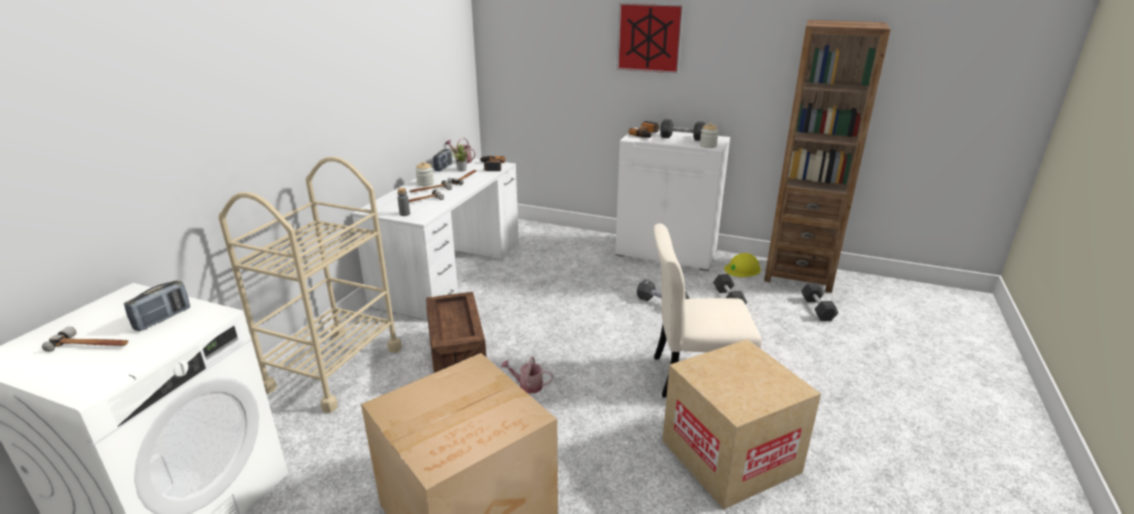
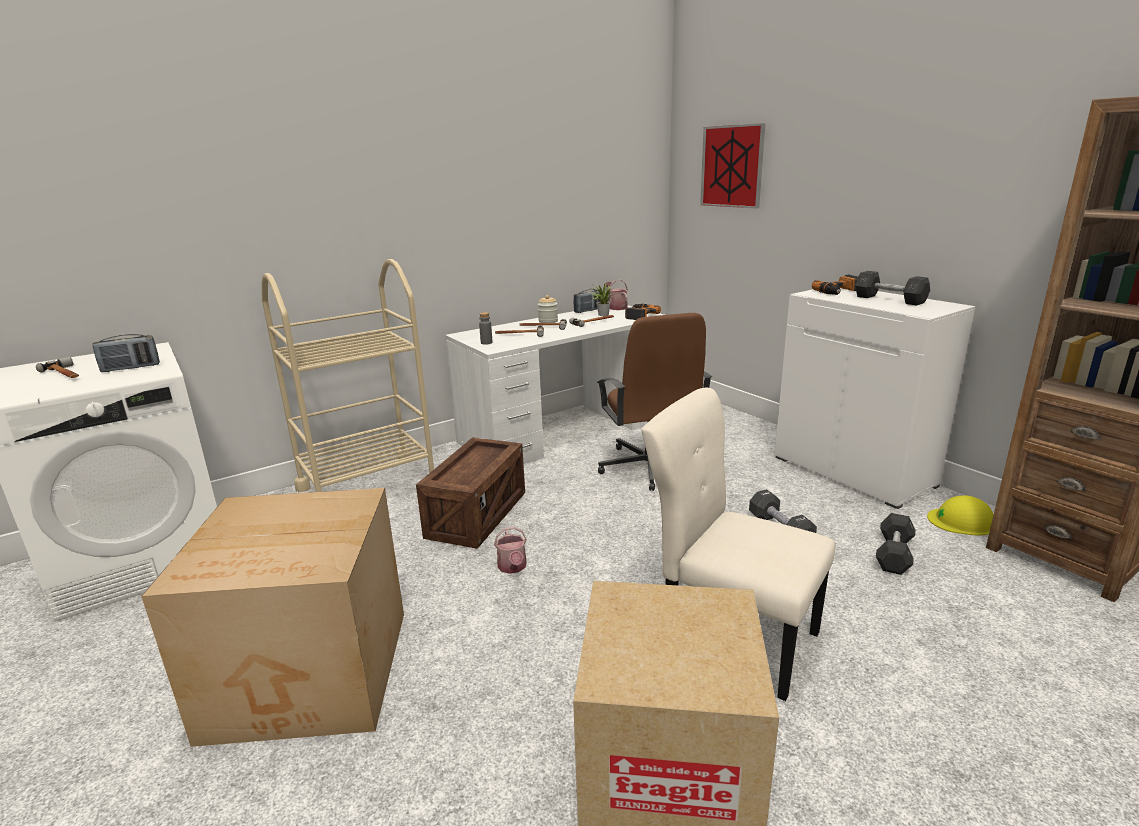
camera: 35 degrees right, 5 degrees down
(527, 385) = (513, 567): watering can -> watering can turned 150 degrees counterclockwise
(543, 284) = (648, 467): none -> brown office chair
(649, 38) = (866, 154): picture -> picture (732, 166)
(708, 146) = (916, 311): jar -> none
(817, 309) = (1055, 618): grey dumbbell -> none

